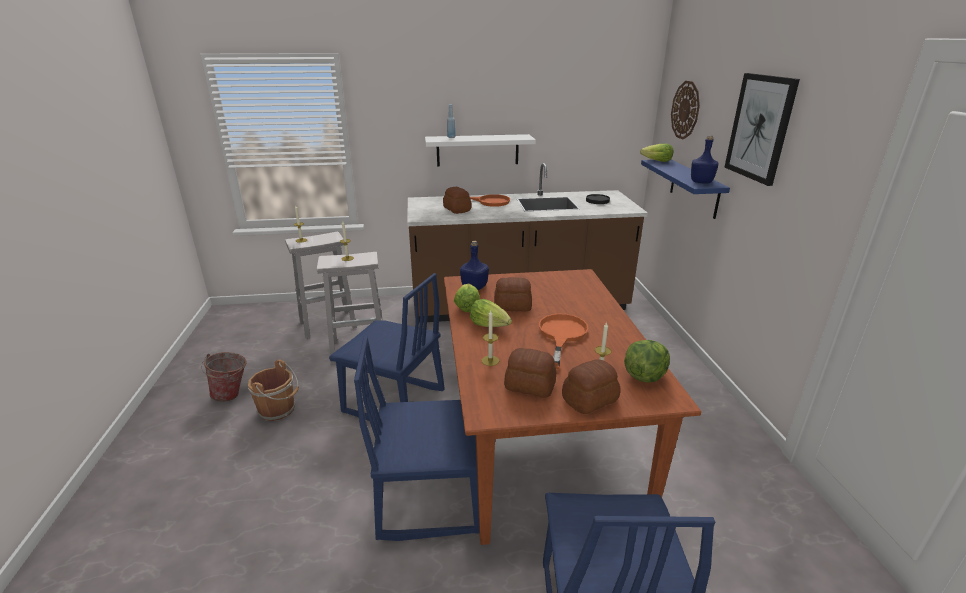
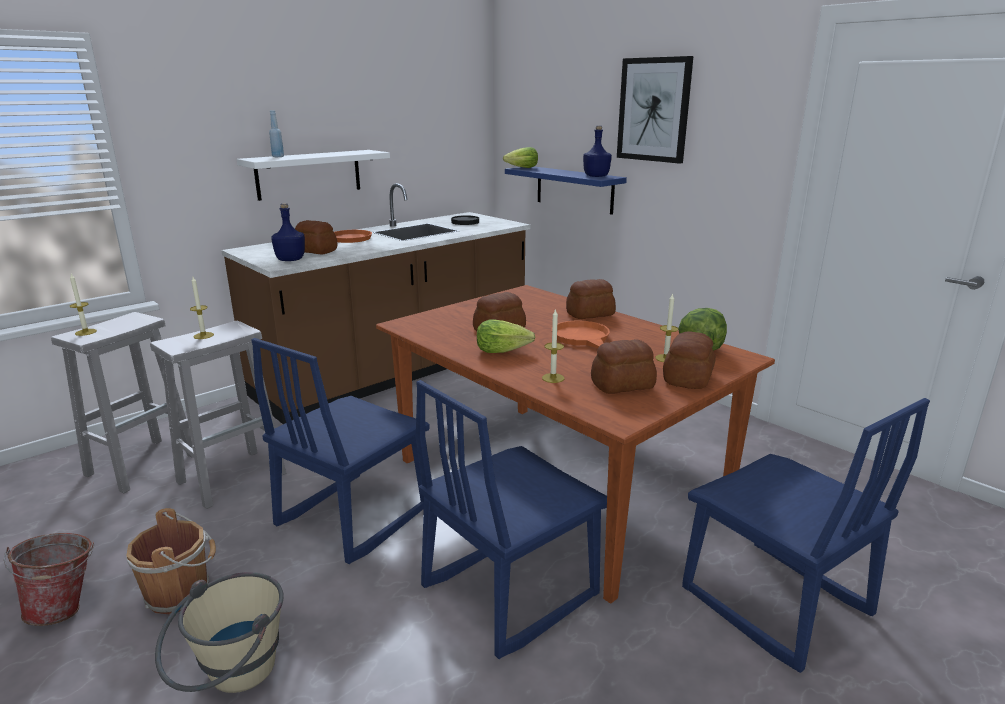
camera: 35 degrees left, 5 degrees down
(256, 470) = (232, 677): none -> beige bucket
(393, 402) = (352, 516): blue chair -> blue chair turned 135 degrees clockwise
(467, 306) = (451, 342): lettuce -> none
(475, 287) = (430, 324): blue bottle -> blue bottle (291, 259)
(600, 311) = (589, 314): none -> bread
(685, 110) = (541, 109): wall clock -> none

